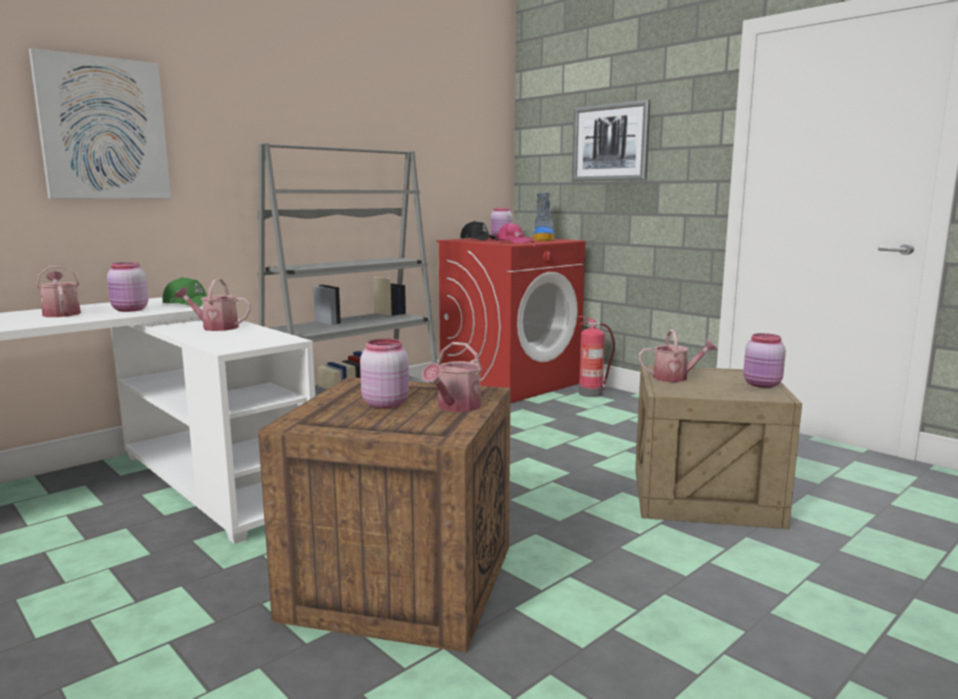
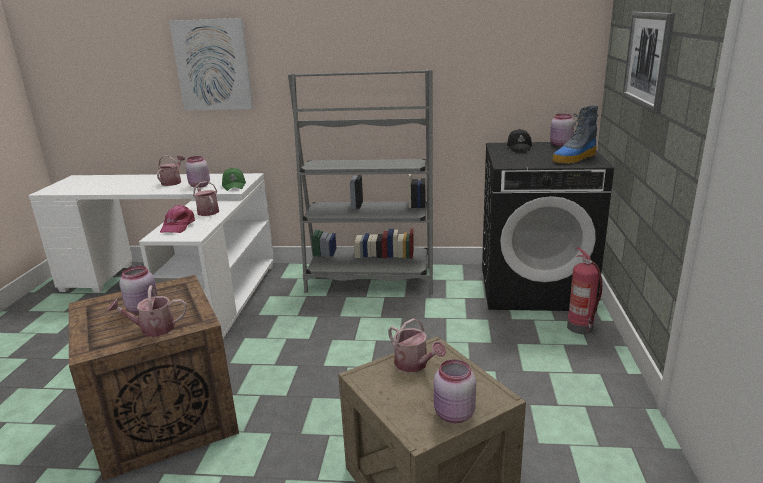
camera: 50 degrees right, 10 degrees up
(510, 383) = (535, 287): red washing machine -> black washing machine
(514, 242) = (523, 161): pink cap -> pink cap (178, 226)

